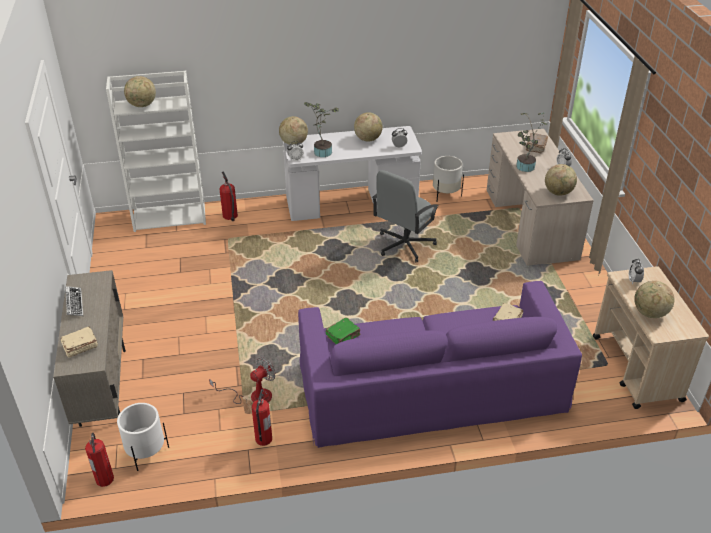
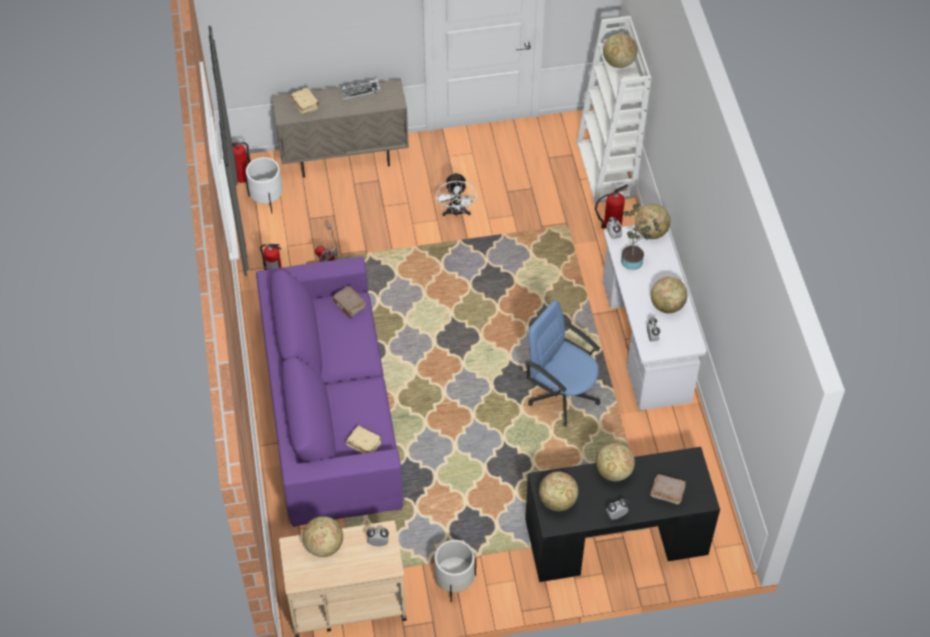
camera: 90 degrees right, 15 degrees up
(199, 304) = (456, 213): none -> white fan
(343, 336) = (349, 305): green book -> brown book
(404, 245) = (562, 394): grey office chair -> blue office chair
(445, 194) = (674, 444): white planter -> white planter (454, 582)
(524, 168) = (613, 471): potted plant -> globe
(530, 223) = (615, 536): beige desk -> black desk

